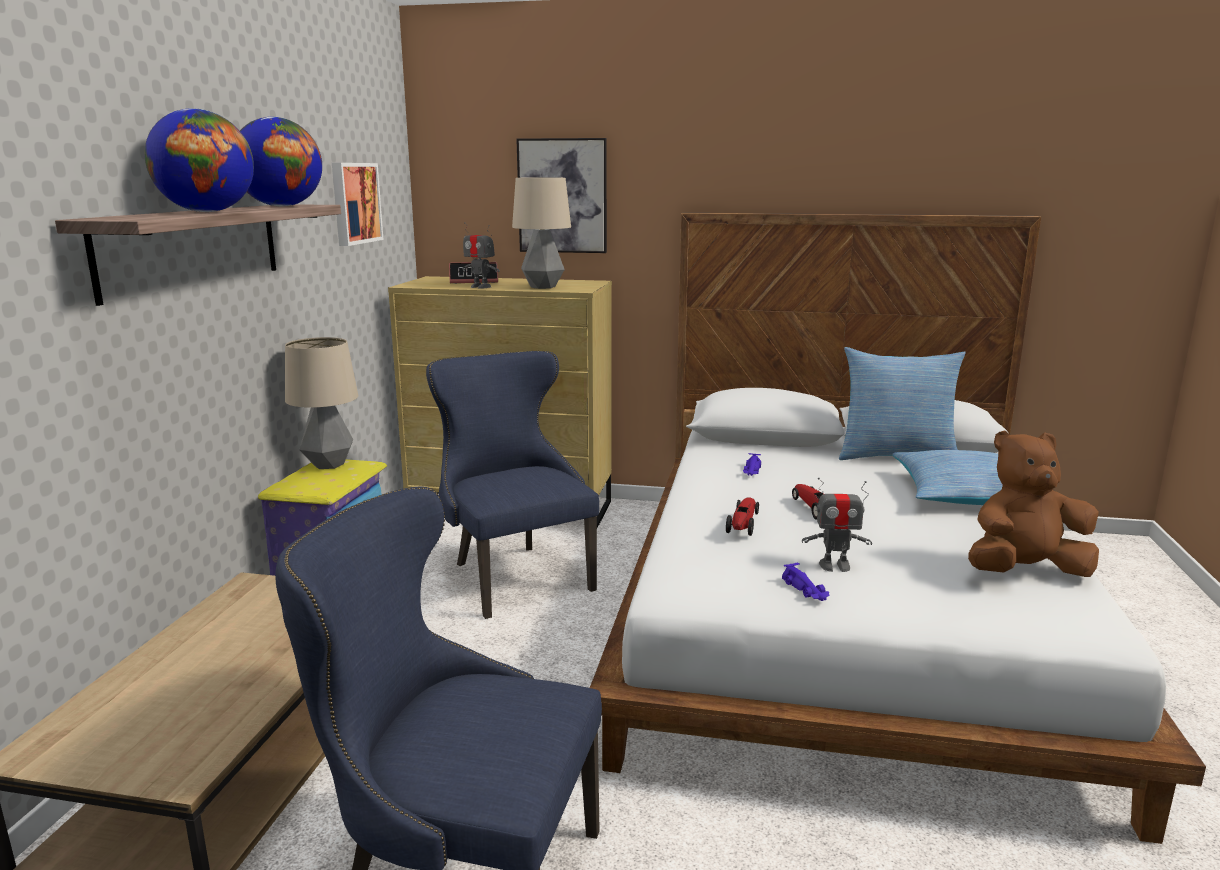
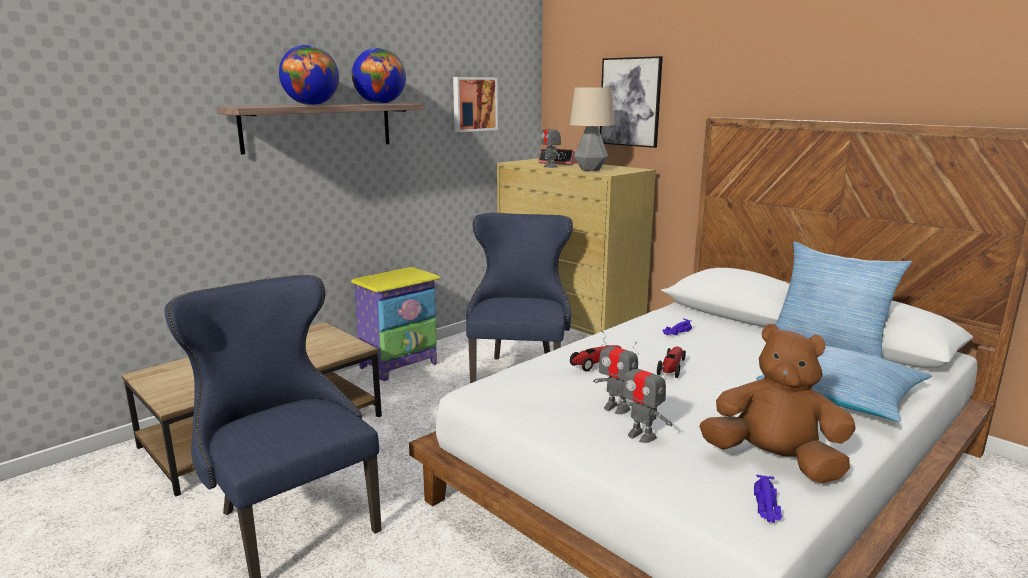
camera: 35 degrees right, 0 degrees up
(329, 465) = (407, 271): table lamp -> none
(806, 590) = (564, 416): purple toy car -> purple toy car (766, 507)
(899, 586) = (641, 435): none -> toy robot

